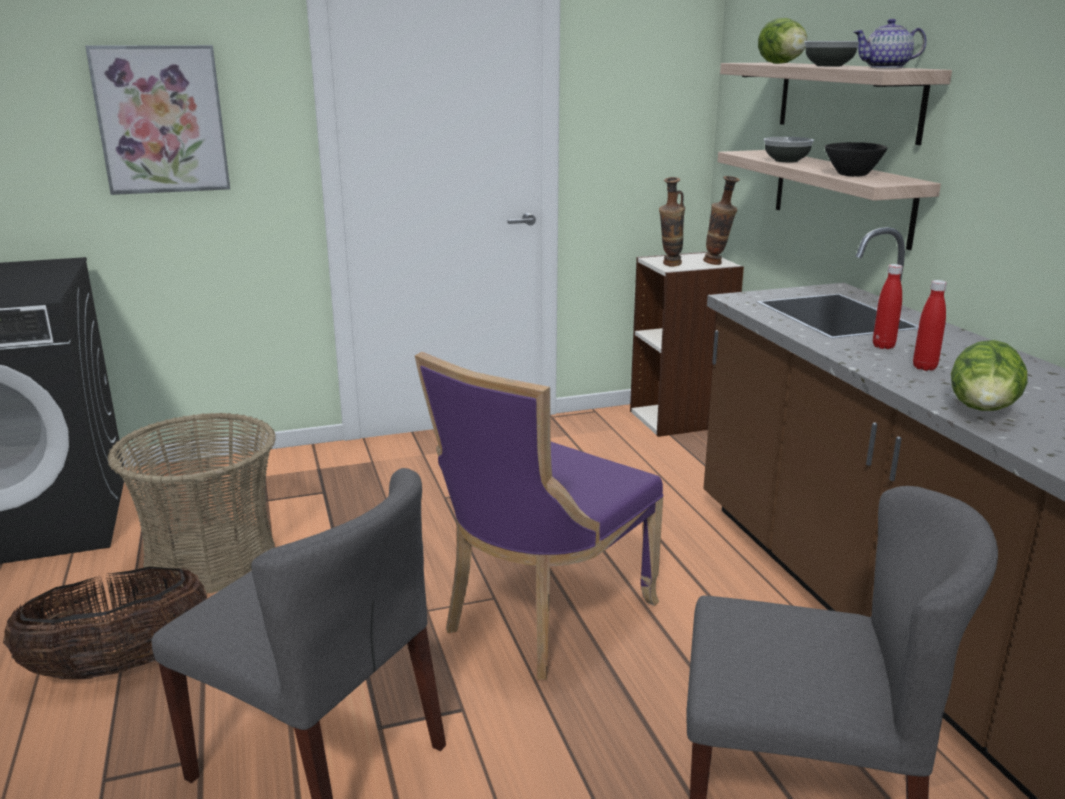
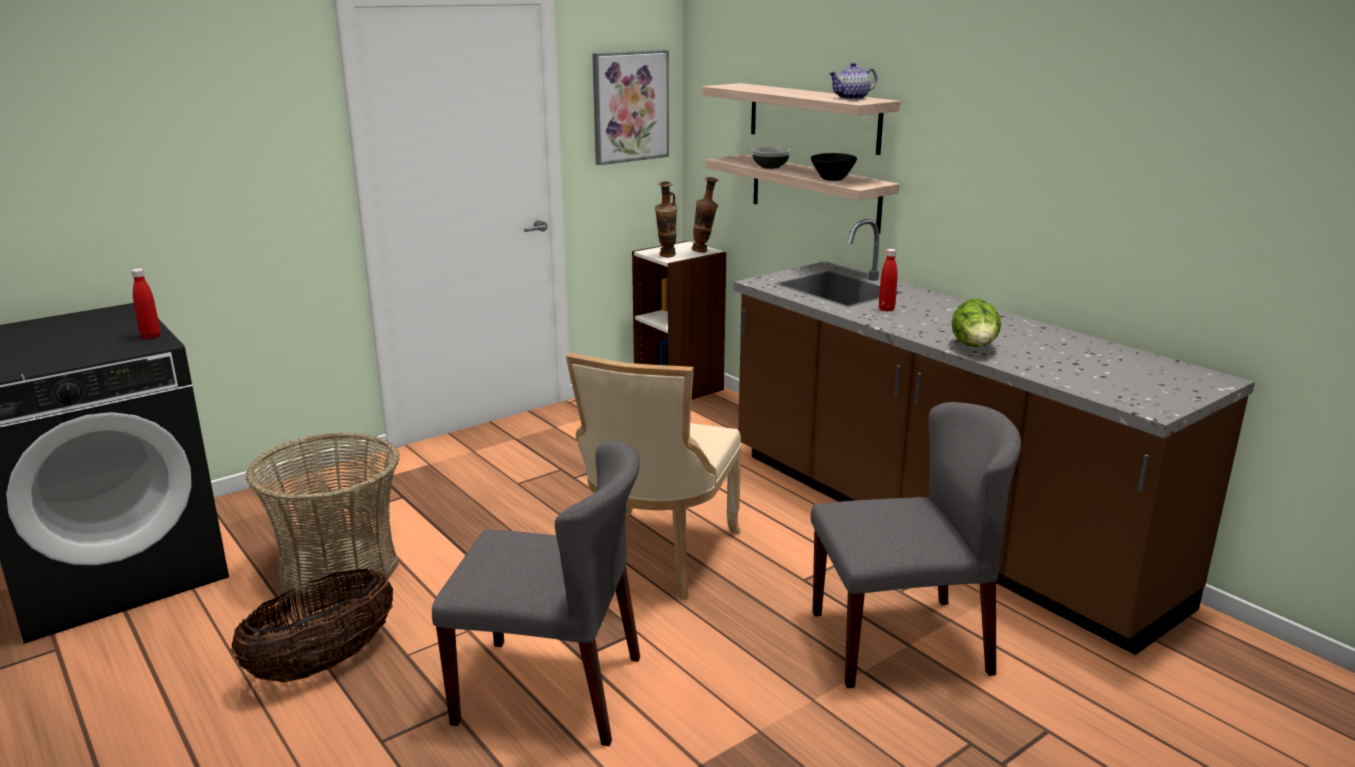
camera: 20 degrees left, 0 degrees up
(161, 120) = (208, 161): picture -> picture (630, 106)
(541, 617) = (657, 558): purple chair -> beige chair
(783, 63) = (758, 89): lettuce -> none
(829, 66) = (804, 94): bowl -> none
(924, 367) = (922, 321): red bottle -> red bottle (151, 336)

